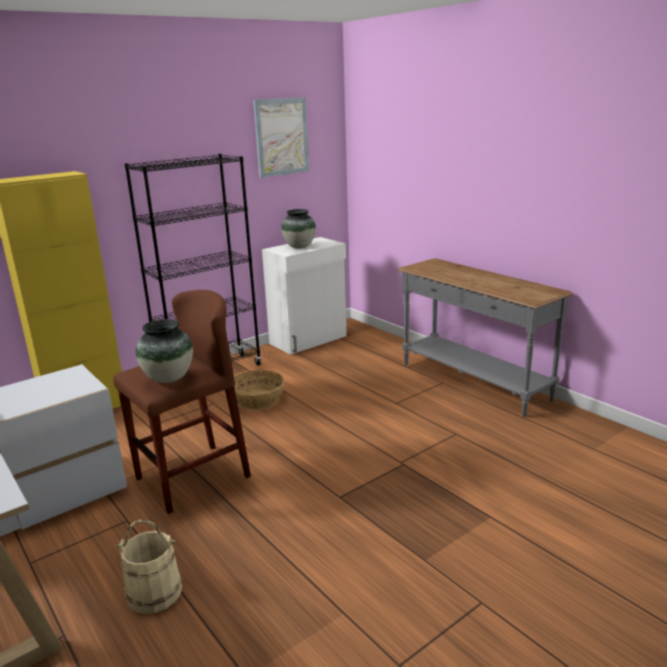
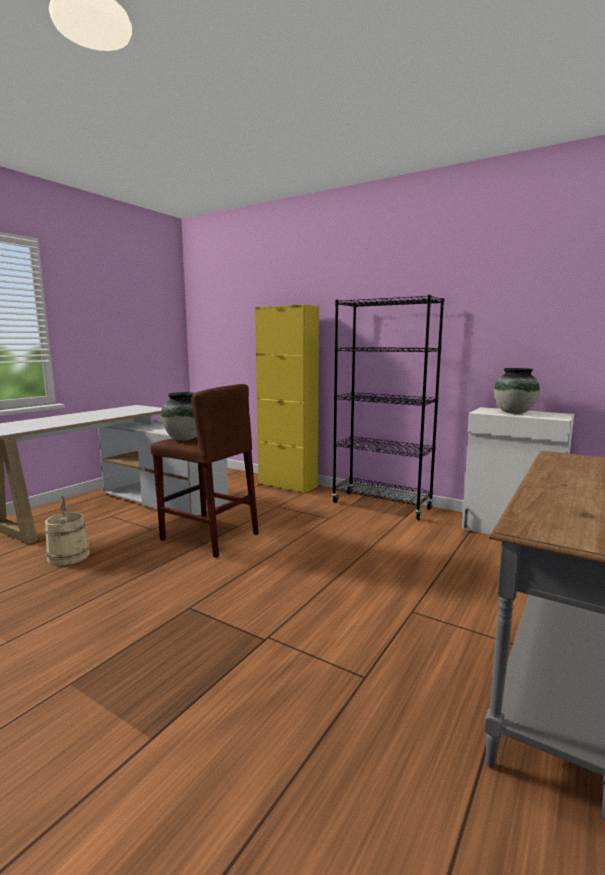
camera: 70 degrees right, 10 degrees down
(257, 400) = (349, 533): basket -> none
(281, 137) = (533, 283): picture -> none

